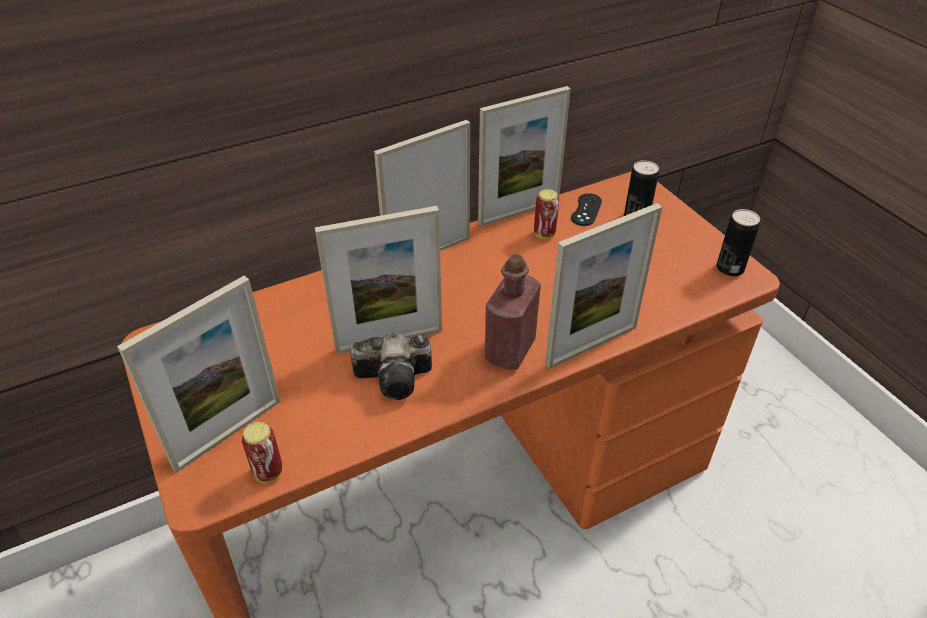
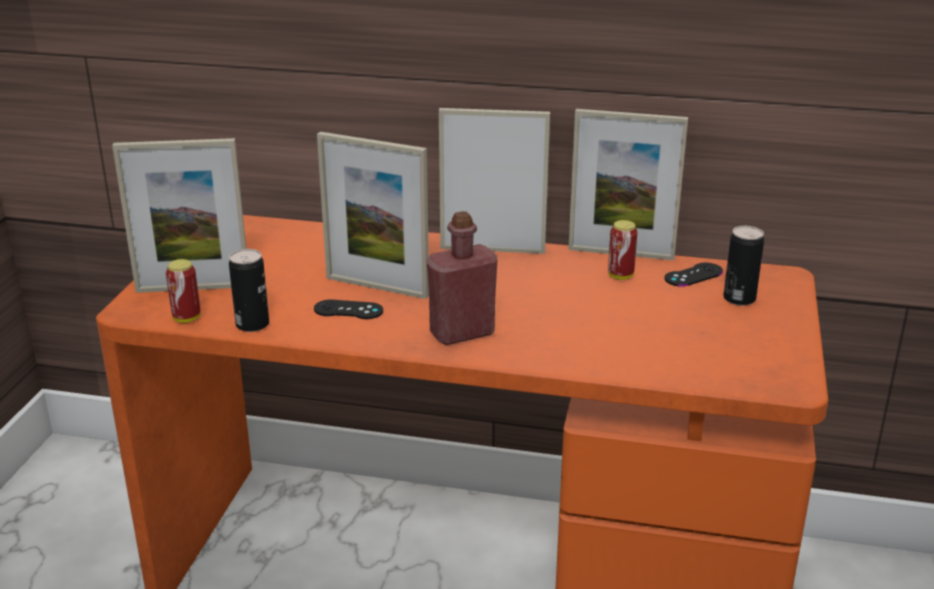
camera: 40 degrees right, 15 degrees down
(397, 378) = (348, 310): camera -> black game controller
(591, 345) = (538, 360): picture frame -> none
(730, 268) = (779, 371): can -> can (252, 324)

